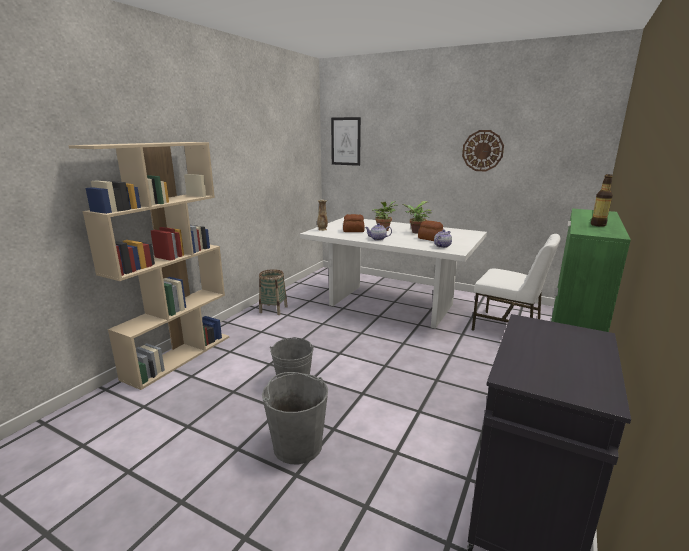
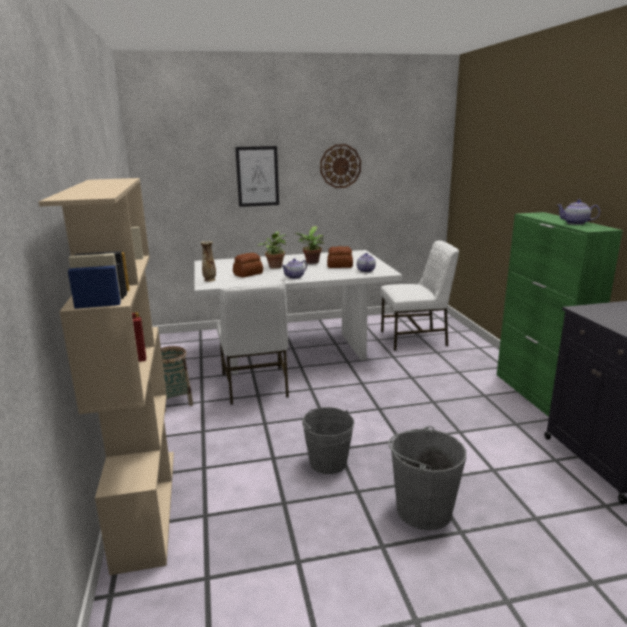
camera: 40 degrees left, 0 degrees up
(330, 317) = (255, 386): none -> white chair
(345, 141) = (169, 163): picture -> picture (257, 176)
(598, 225) = (576, 223): bottle -> teapot

